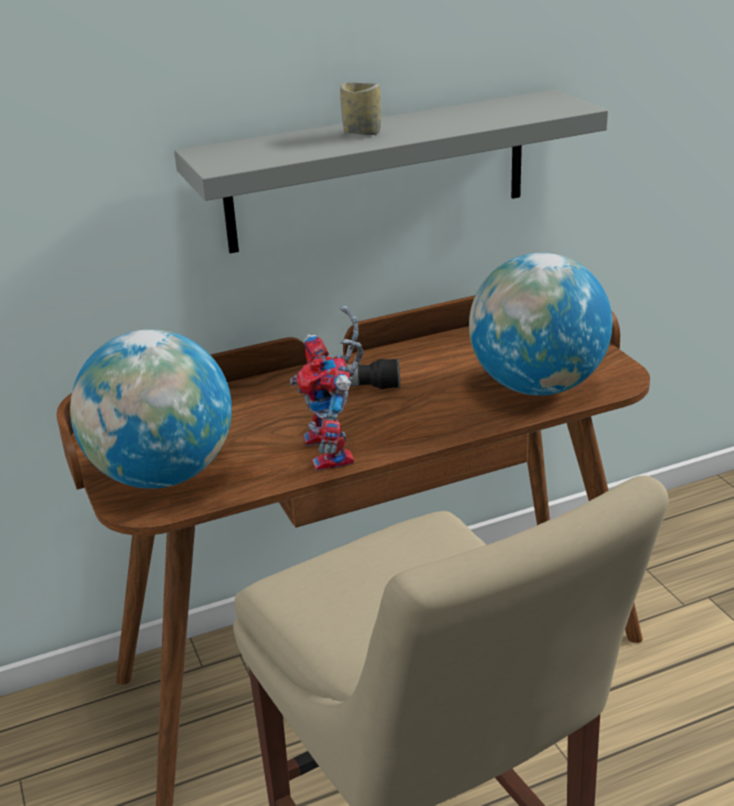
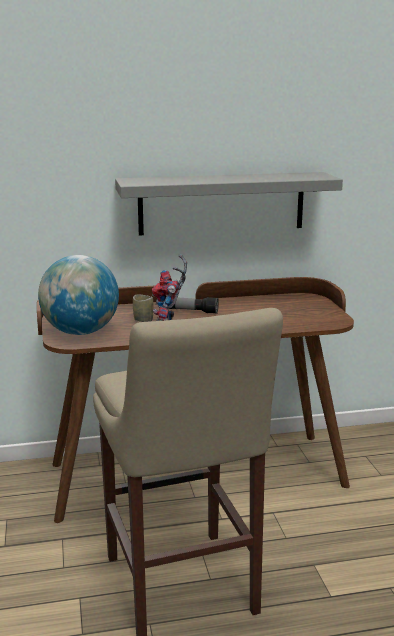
camera: 10 degrees right, 10 degrees down
(362, 133) = (210, 178): cup -> cup (143, 320)
(537, 387) = (289, 320): globe -> none

